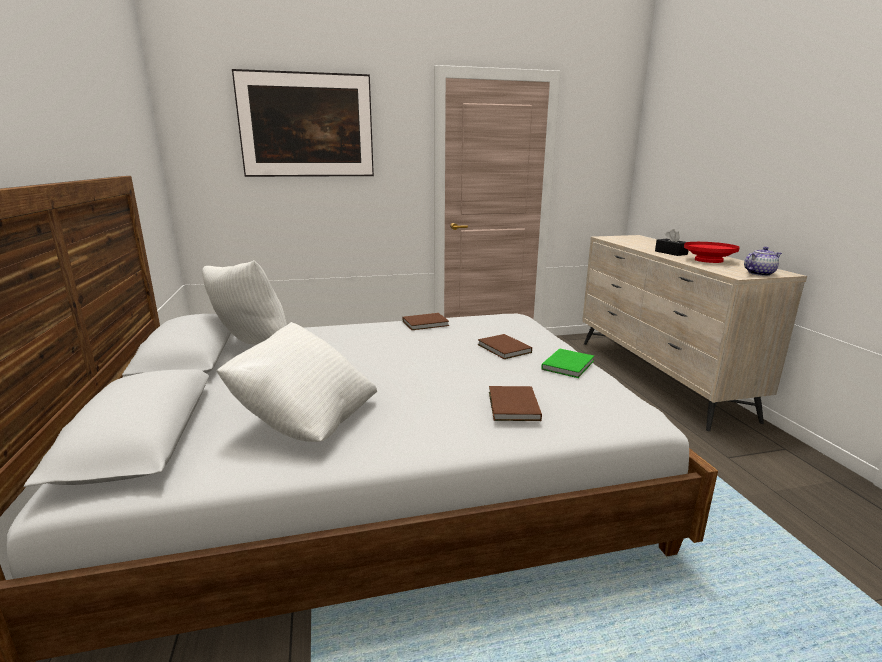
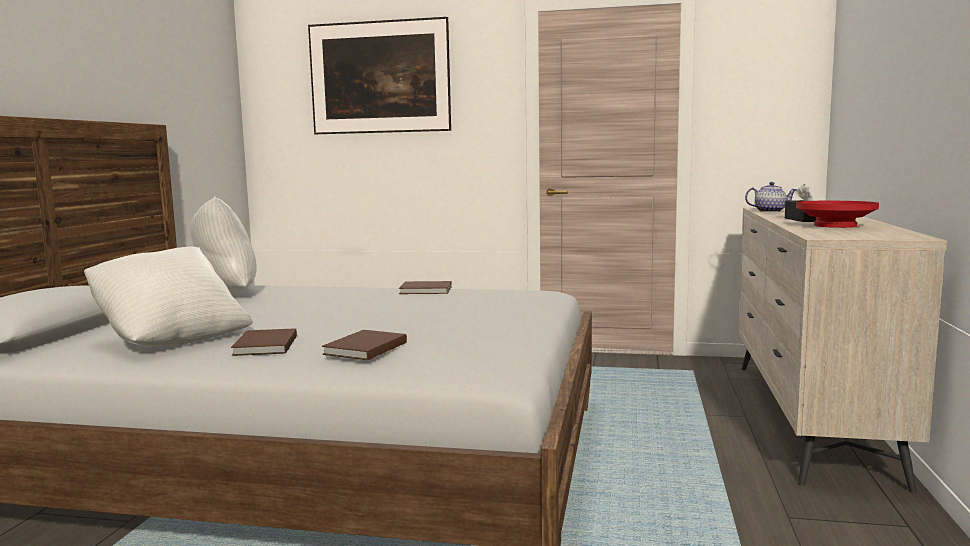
camera: 25 degrees right, 10 degrees down
(504, 349) = (465, 314): brown book -> brown book (264, 346)
(569, 365) = (508, 330): green book -> none
(759, 273) = (867, 236): teapot -> teapot (770, 211)

